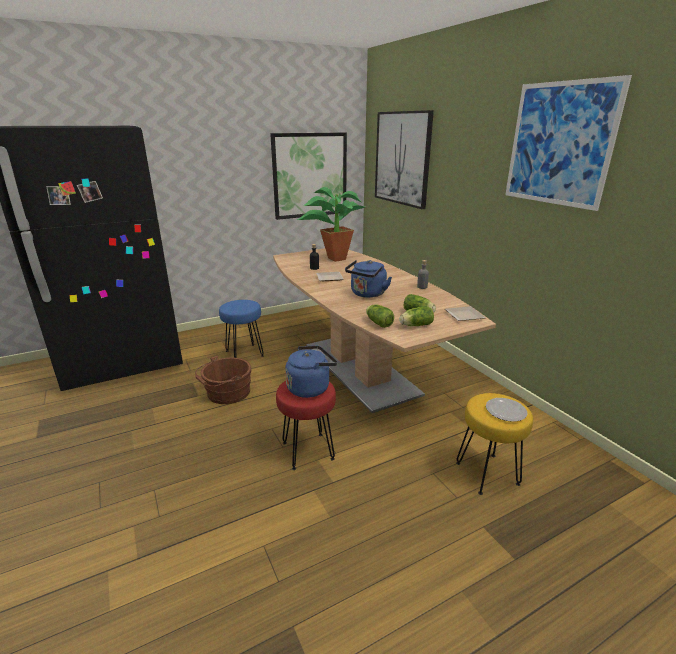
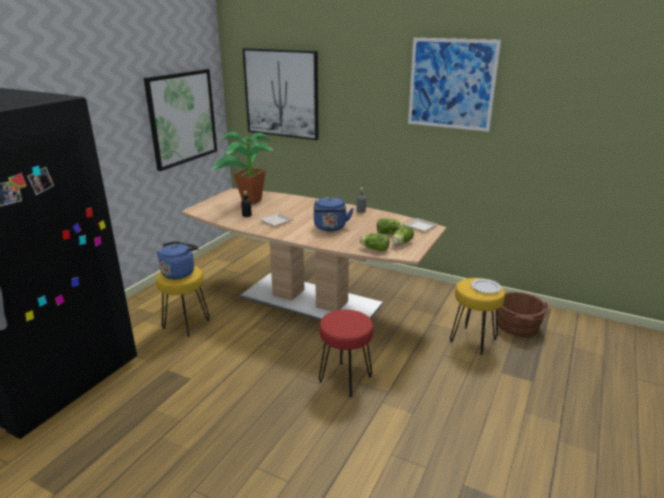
camera: 35 degrees left, 0 degrees up
(226, 393) = (216, 365): brown bucket -> brown bucket (518, 326)
(244, 353) = (185, 324): blue stool -> yellow stool
(310, 387) = (349, 319): blue kettle -> blue kettle (179, 272)

